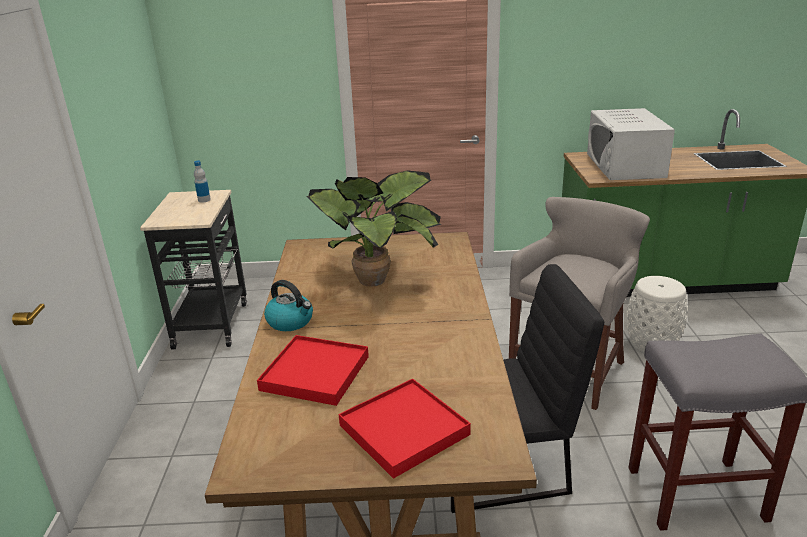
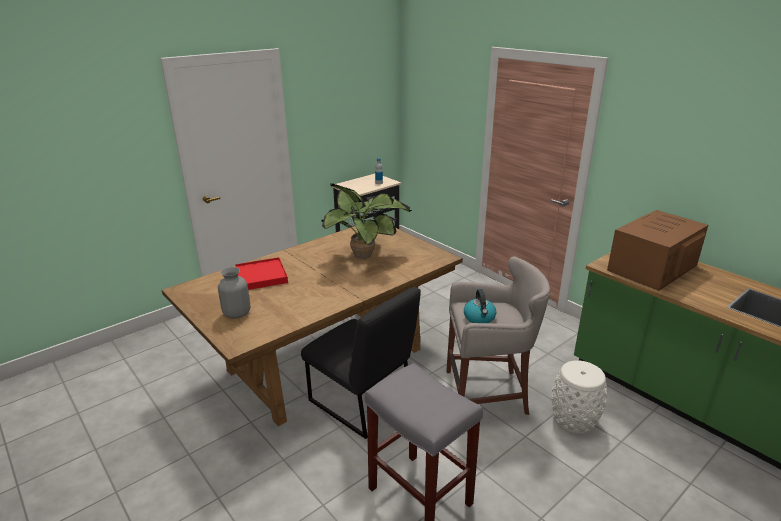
camera: 50 degrees right, 0 degrees up
(291, 321) = (298, 253): kettle -> kettle (479, 318)
(404, 430) = (237, 313): red tray -> grey vase
(625, 165) = (652, 268): white microwave -> brown microwave

